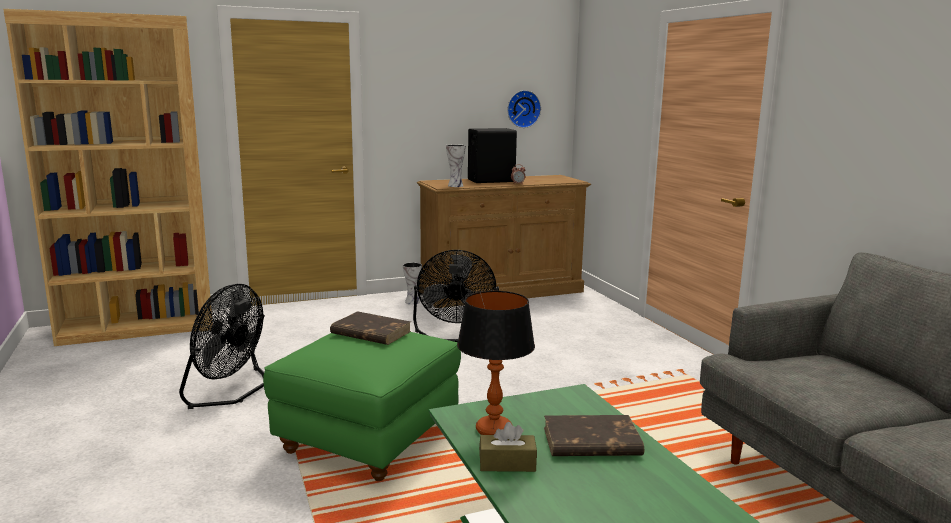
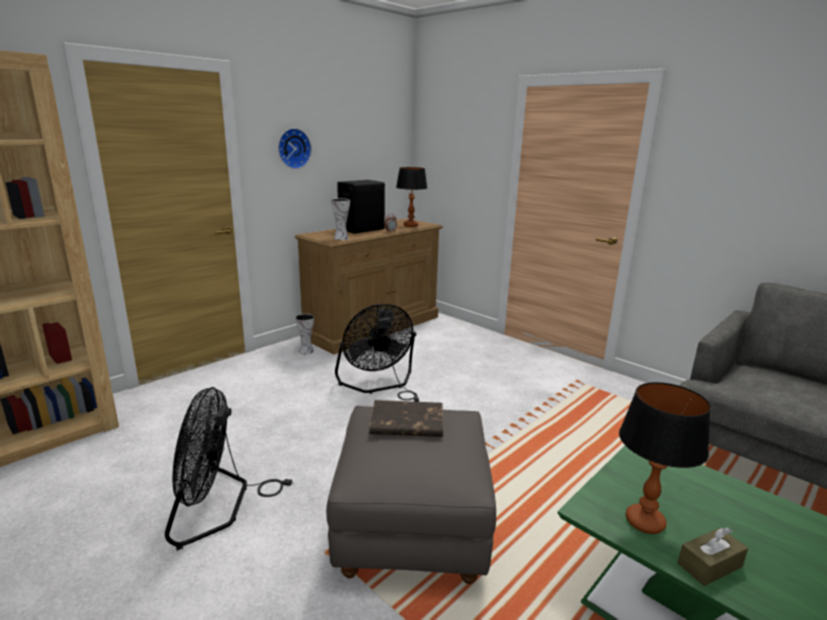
camera: 25 degrees left, 5 degrees up
(369, 440) = (412, 530): green ottoman -> grey ottoman
(523, 109) = (375, 161): wall clock -> wall clock (293, 148)
(551, 181) = (410, 225): none -> table lamp
(590, 442) = (728, 509): brown book -> none

